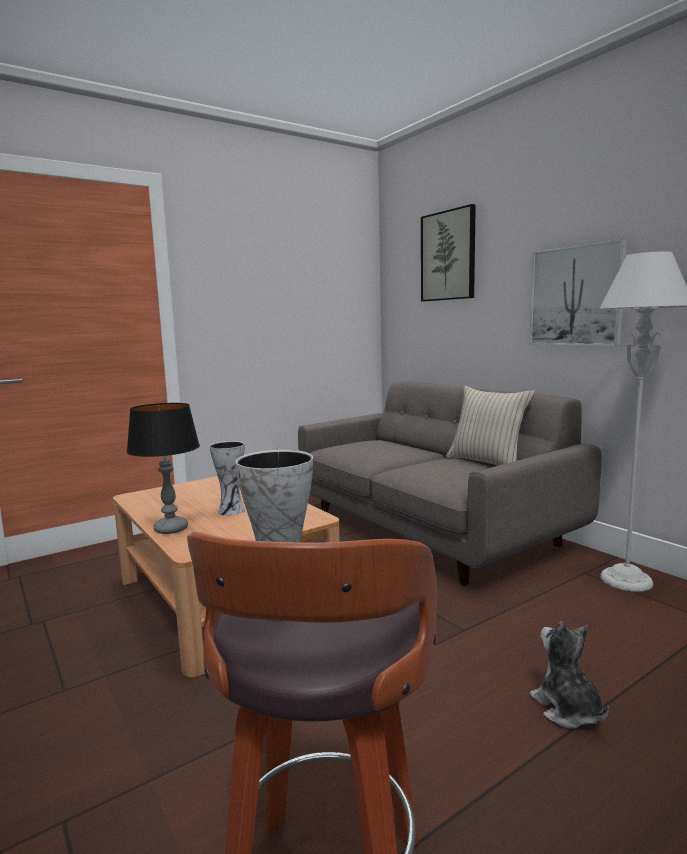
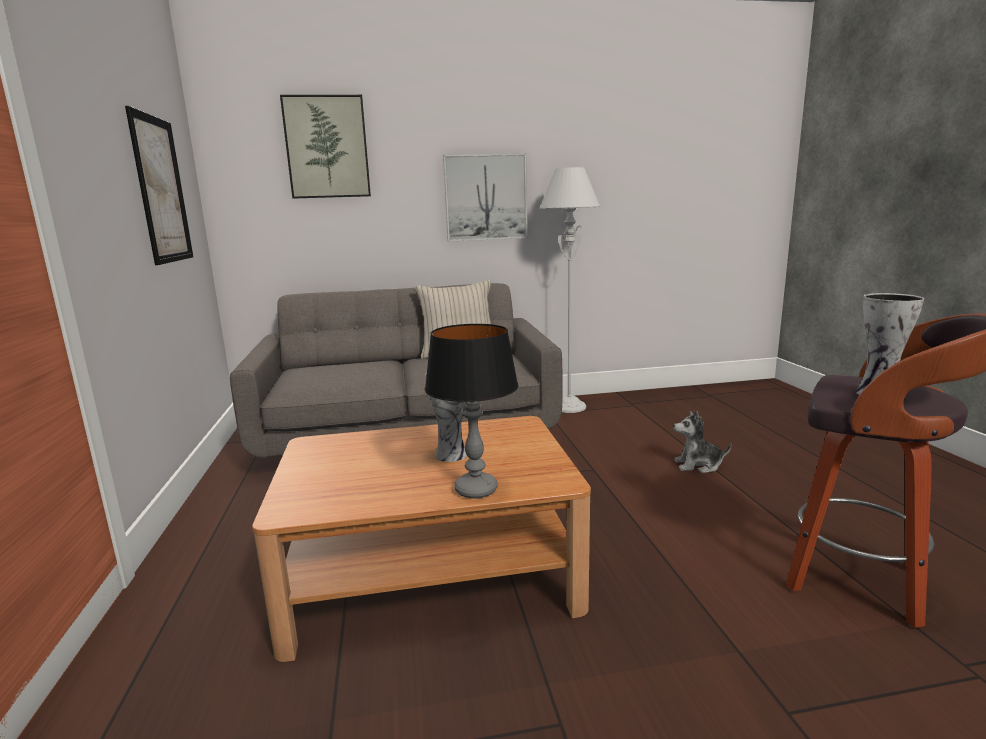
camera: 65 degrees left, 5 degrees up
(310, 299) = (161, 190): none -> picture

